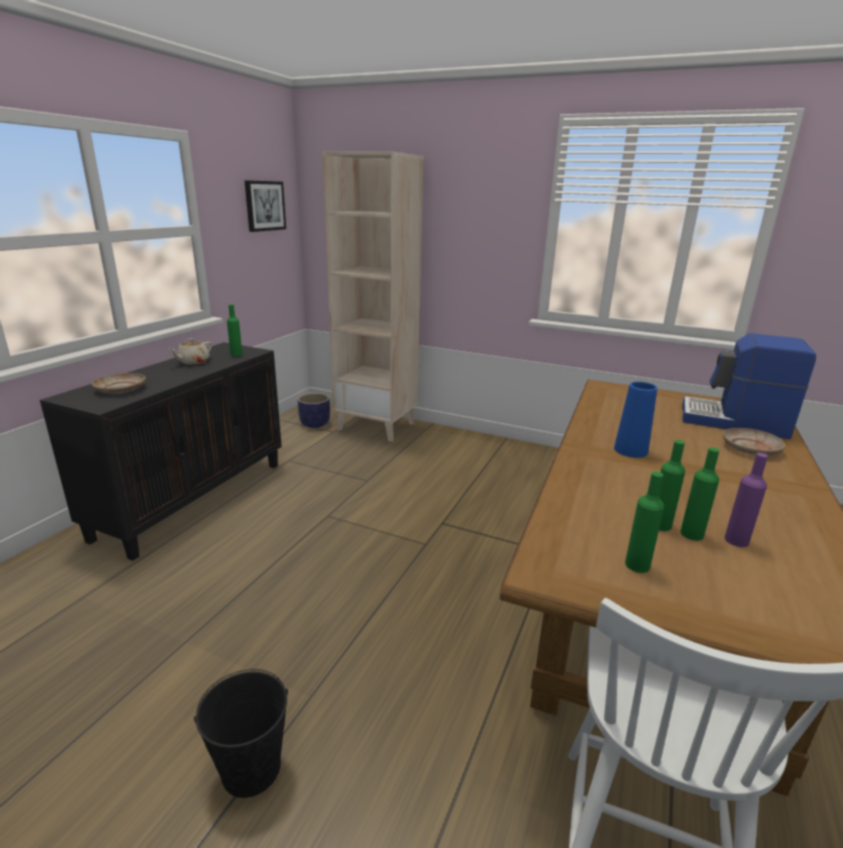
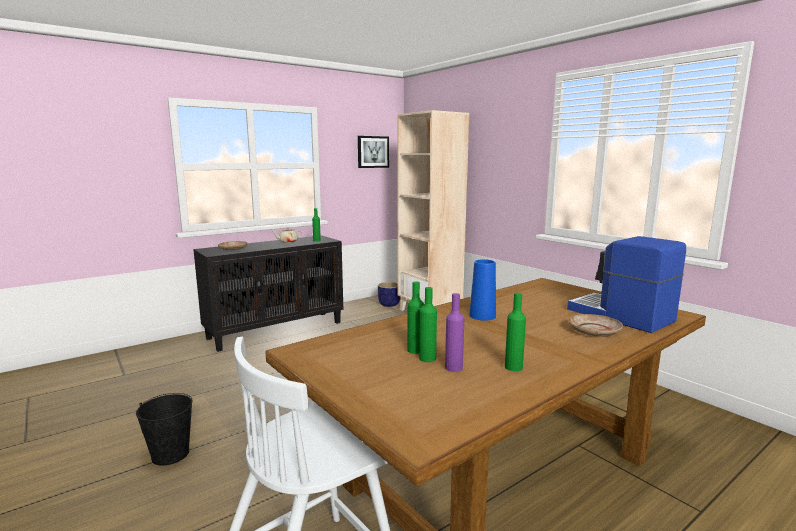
camera: 30 degrees right, 10 degrees down
(637, 565) = (357, 361): green bottle -> green bottle (513, 367)

